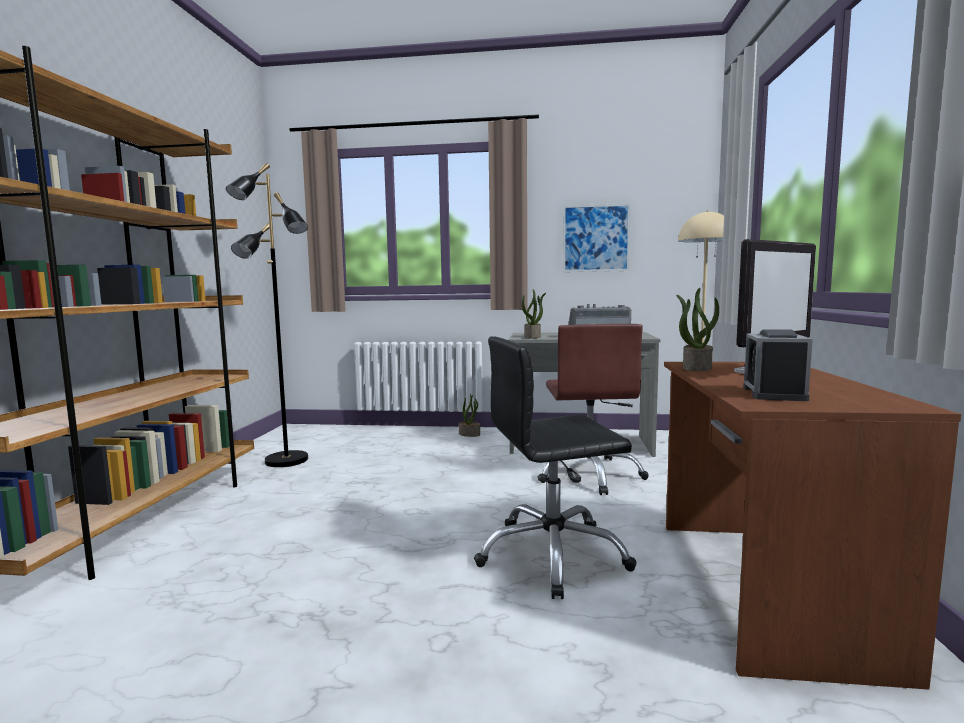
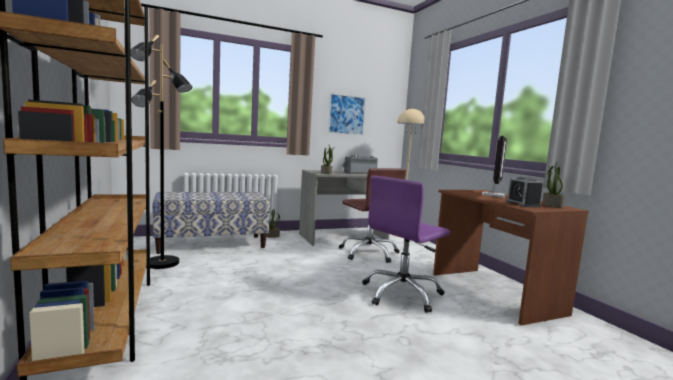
camera: 30 degrees left, 0 degrees up
(376, 440) = (212, 244): none -> bench
(552, 555) = (402, 294): black office chair -> purple office chair
(696, 368) = (462, 193): potted plant -> potted plant (551, 206)

